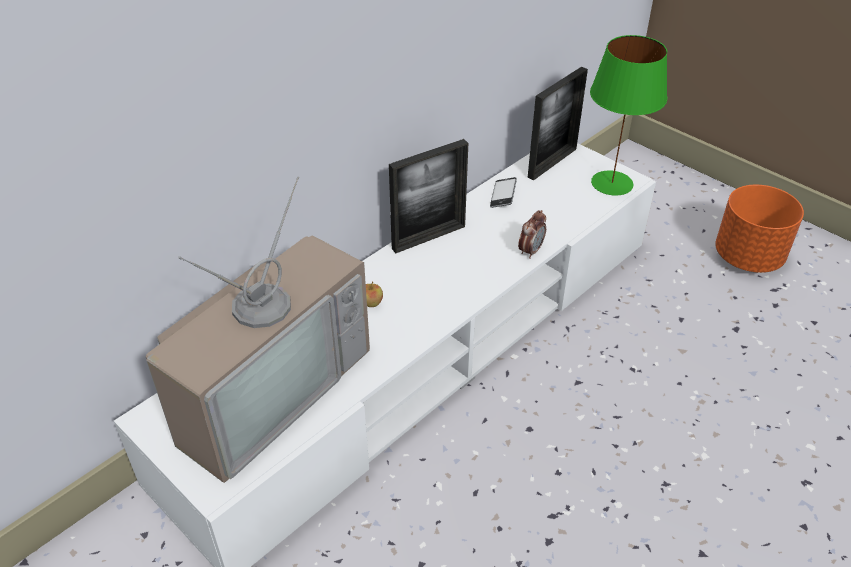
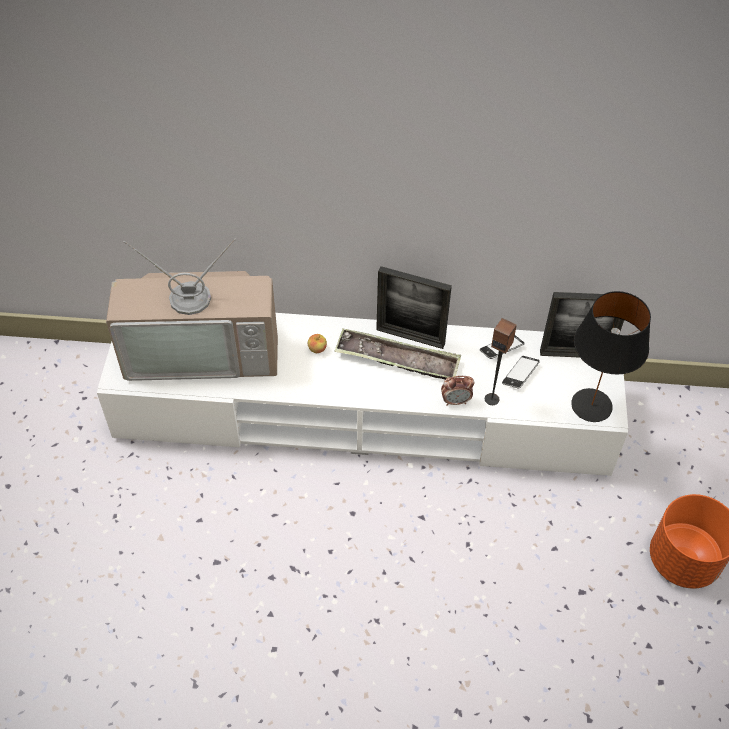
camera: 50 degrees right, 10 degrees up
(445, 259) = (397, 360): none -> tray
(541, 200) = (520, 374): none -> phone
(550, 229) = (492, 399): none -> speaker
(612, 183) = (591, 406): green table lamp -> black table lamp

